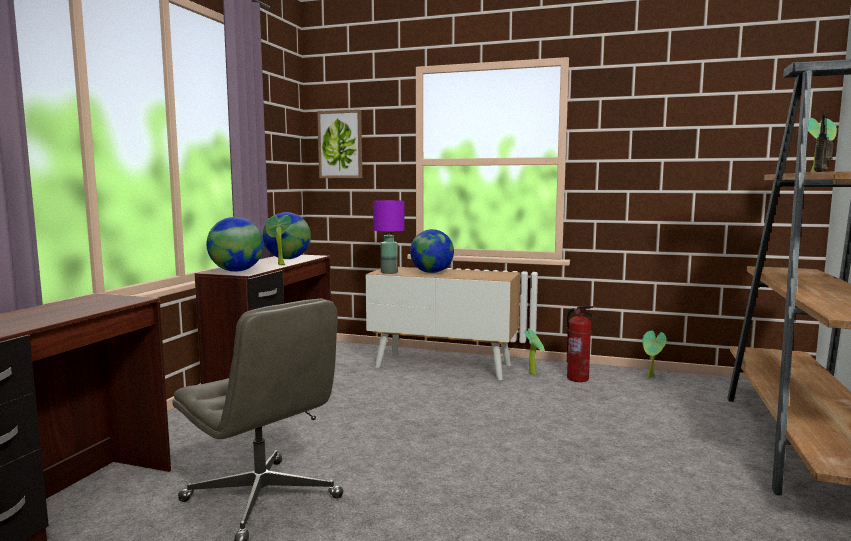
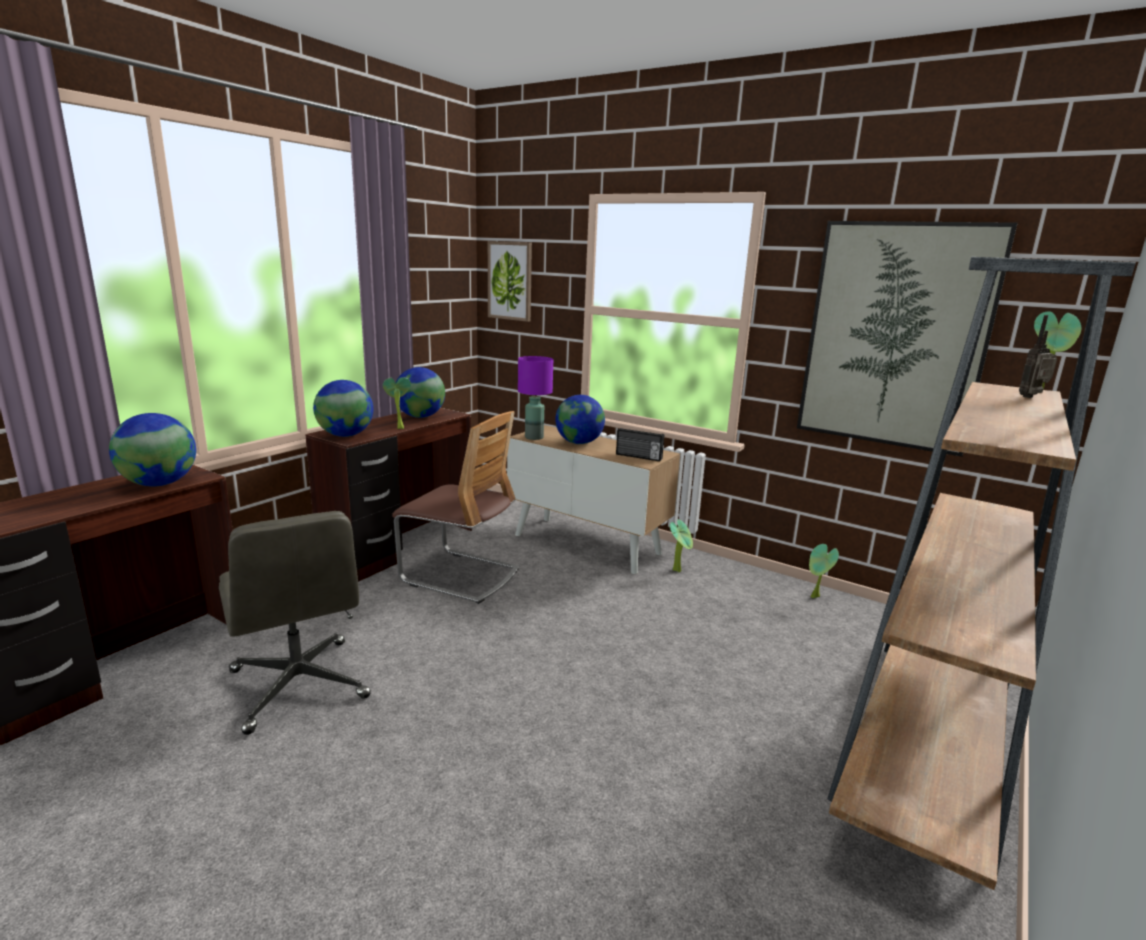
camera: 15 degrees right, 10 degrees up
(98, 305) = (159, 484): none -> globe
(350, 400) = (460, 576): none -> chair
(491, 276) = (638, 457): none -> radio
(578, 378) = (724, 586): fire extinguisher -> none
(683, 158) = (895, 336): none -> picture

